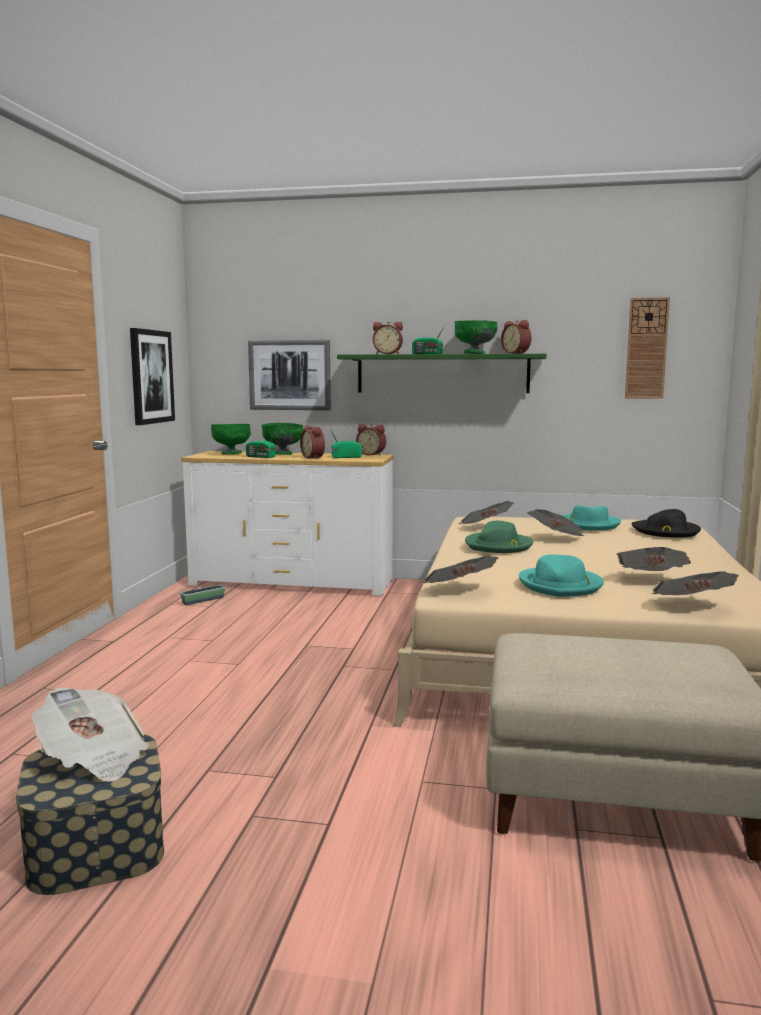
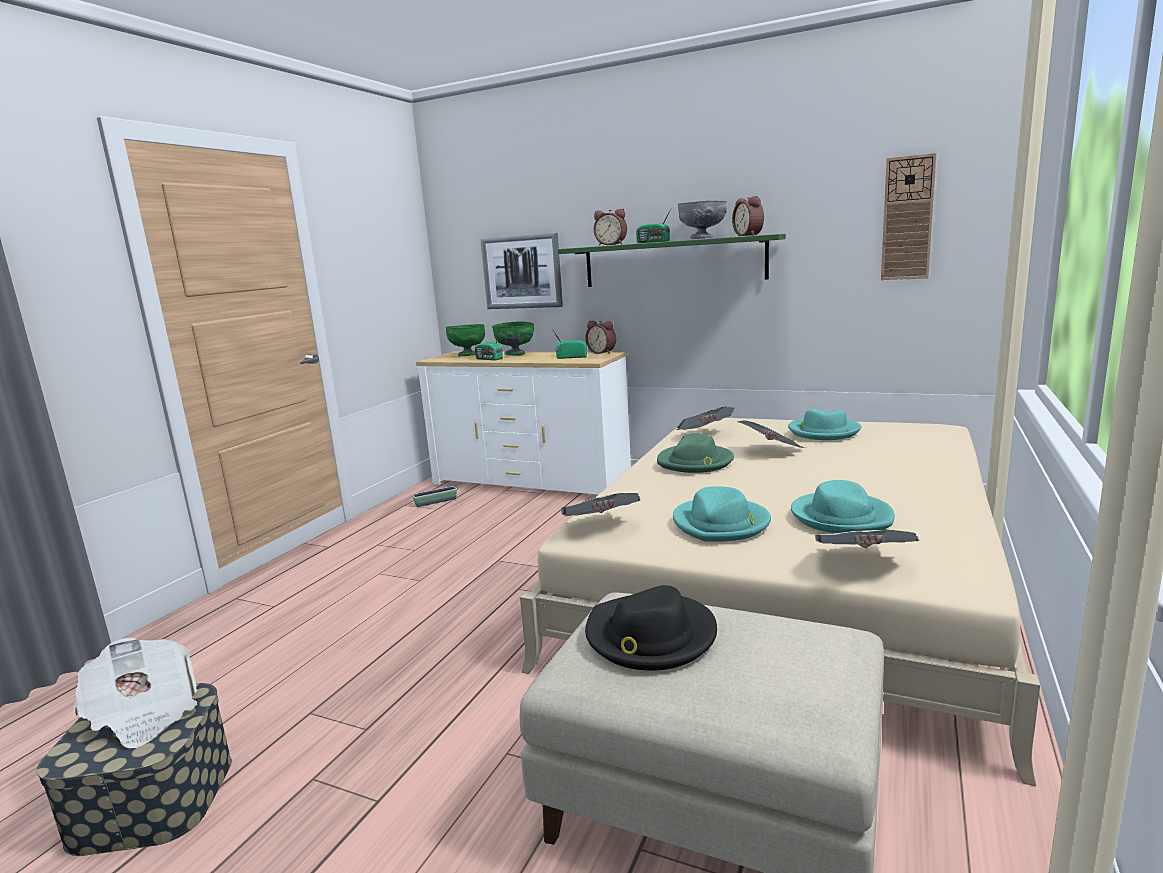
camera: 15 degrees right, 5 degrees up
(151, 376) = (379, 284): picture -> none
(314, 457) = (539, 358): alarm clock -> none
(474, 353) = (702, 238): green bowl -> grey bowl
(651, 579) = (841, 517): newspaper -> turquoise hat
(666, 531) = (912, 442): black hat -> black hat (650, 636)

